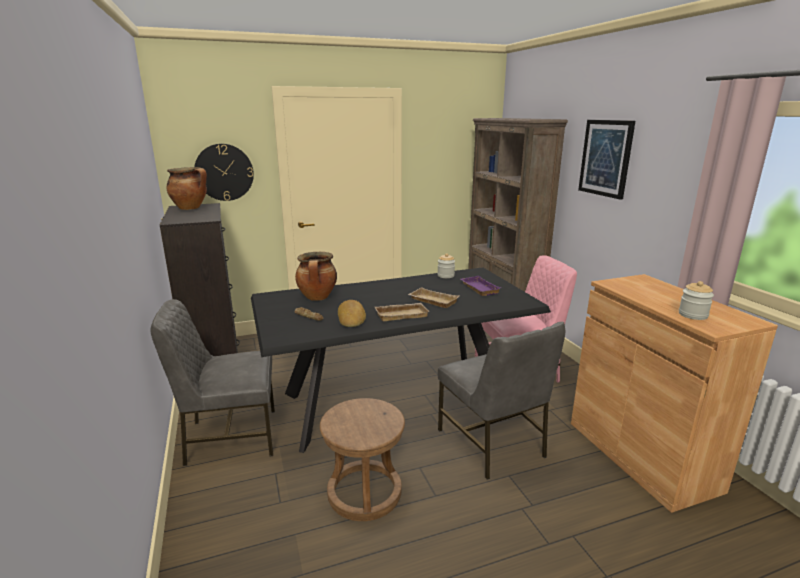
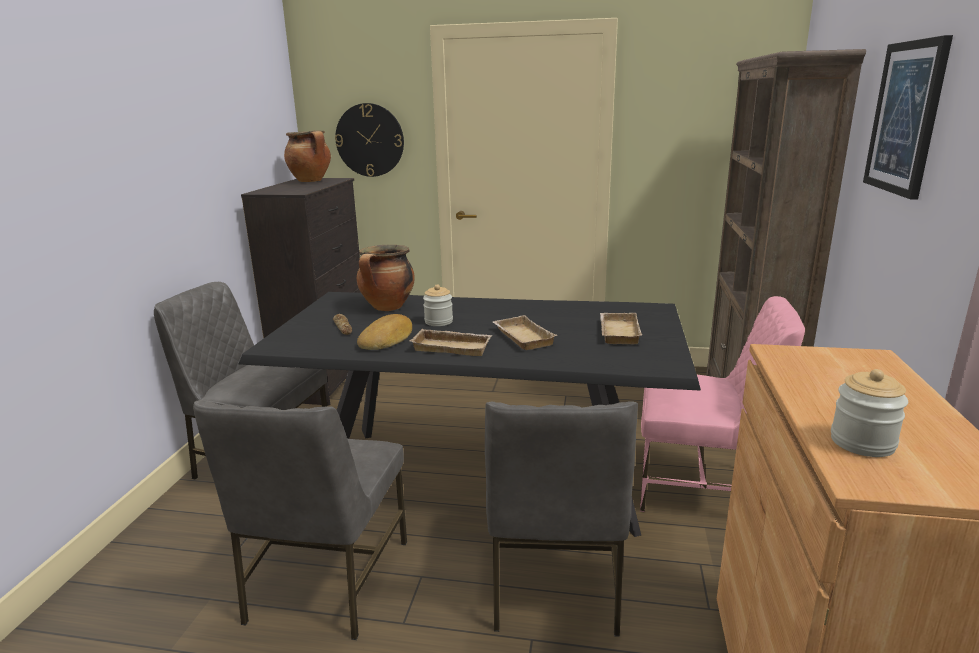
camera: 30 degrees right, 0 degrees up
(364, 493) = (325, 582): brown stool -> grey chair
(445, 275) = (596, 307): jar -> jar (438, 322)
(478, 288) = (617, 332): purple tray -> beige tray

